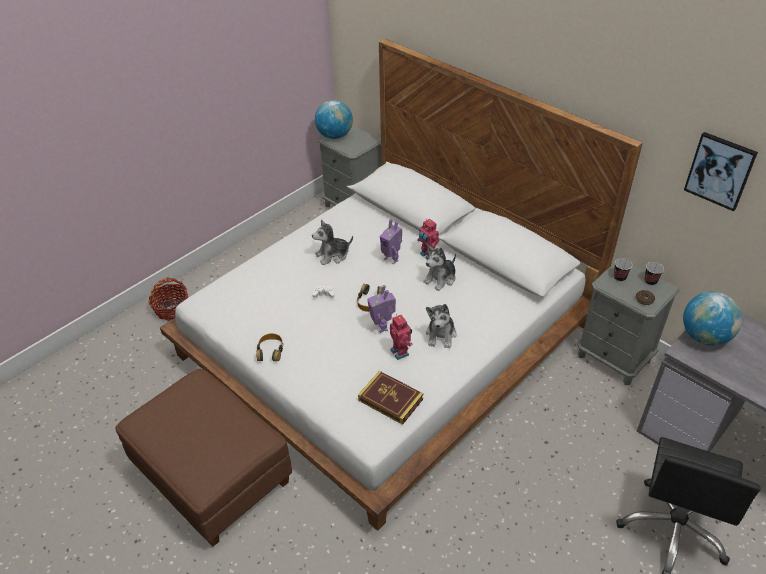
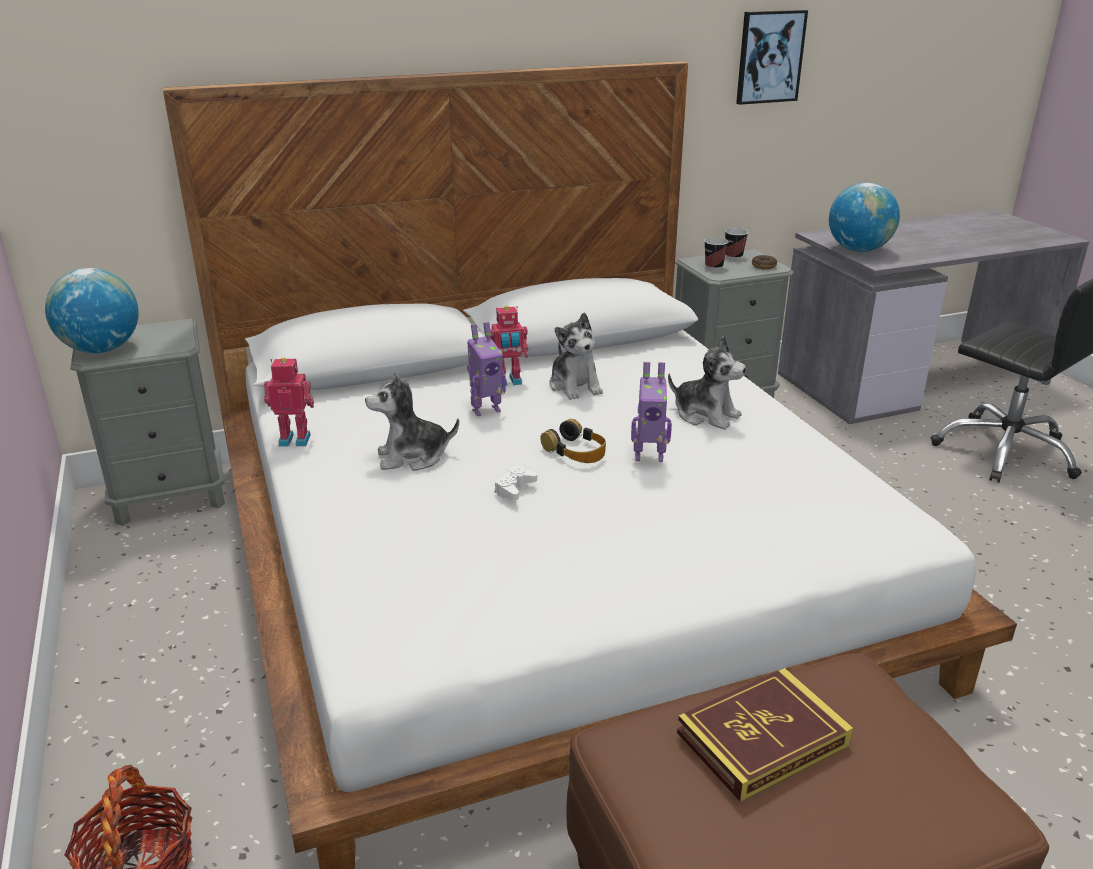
camera: 65 degrees left, 15 degrees down
(270, 351) = (626, 589): headphones -> none
(333, 255) = (412, 457): plush toy -> plush toy turned 75 degrees clockwise
(390, 399) = (832, 490): book -> book (762, 739)
(401, 352) = (723, 454): toy robot -> toy robot (295, 439)

